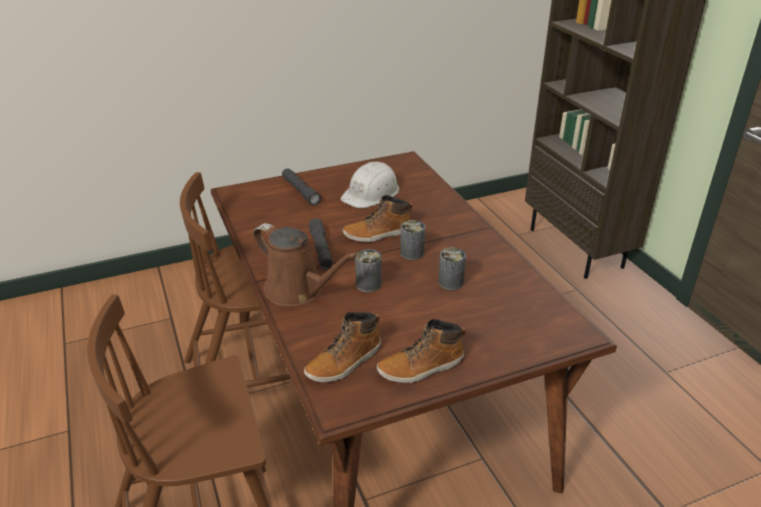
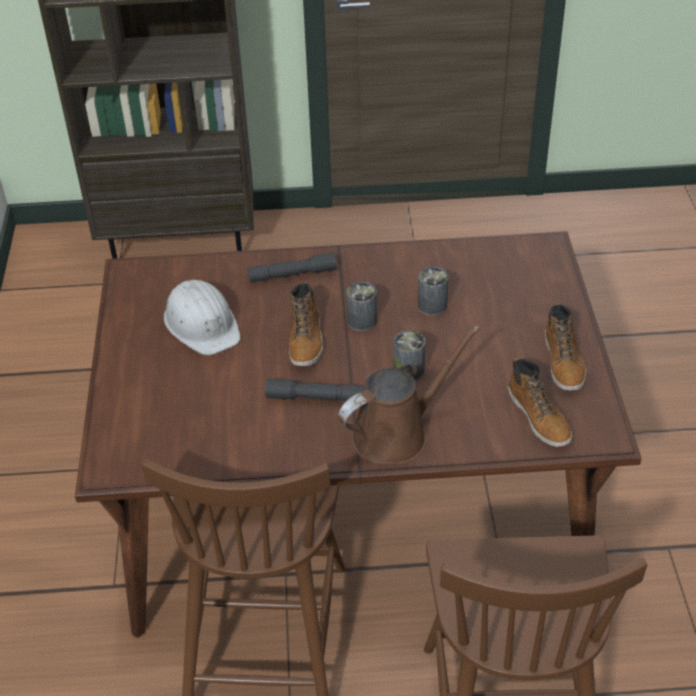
camera: 70 degrees left, 10 degrees up
(300, 191) = (153, 392): grey flashlight -> grey flashlight (292, 274)

